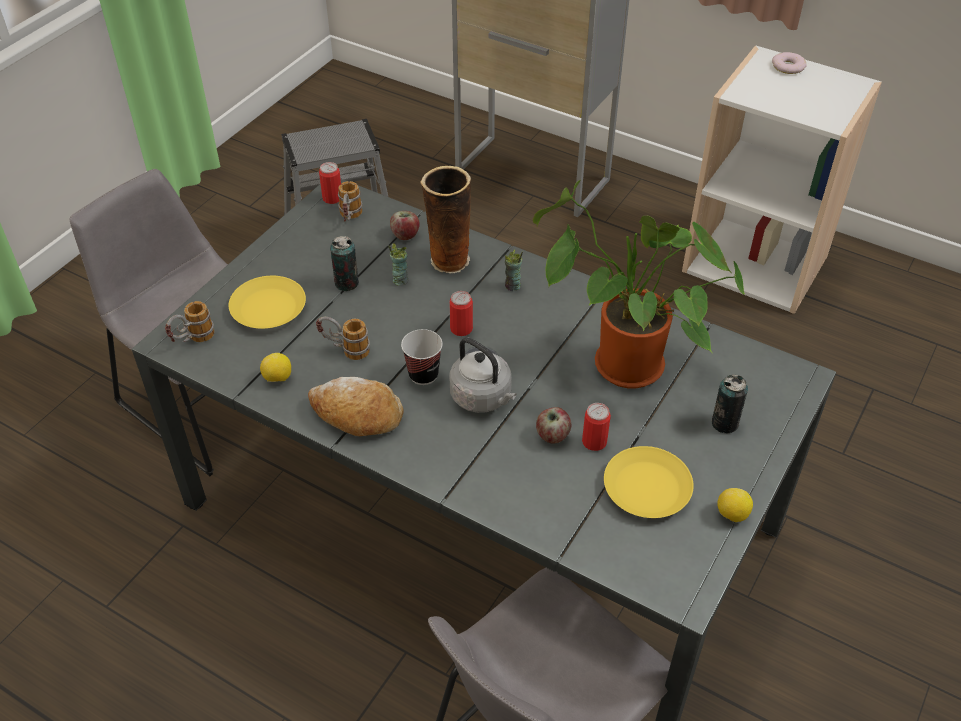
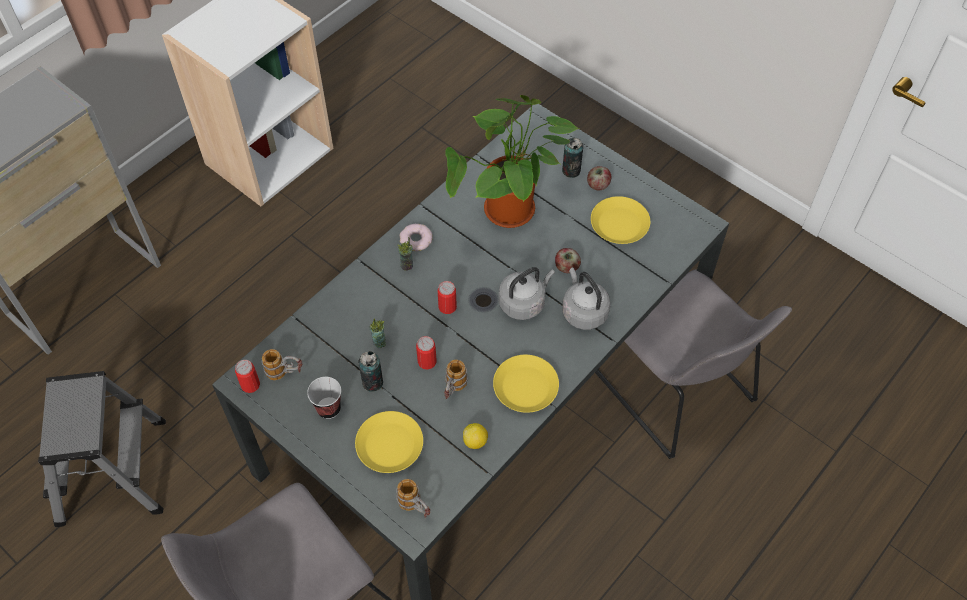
camera: 80 degrees left, 10 degrees up
(356, 415) = (525, 388): bread -> yellow plate
(405, 235) = (321, 332): apple -> apple (598, 185)
(423, 375) = (492, 338): cup -> cup (328, 408)
(448, 261) = (364, 305): vase -> none
(484, 461) = (583, 311): none -> grey kettle
(594, 442) = (576, 244): can -> can (427, 361)
(731, 514) = (645, 186): lemon -> none
(788, 66) = (203, 23): donut -> donut (416, 240)

